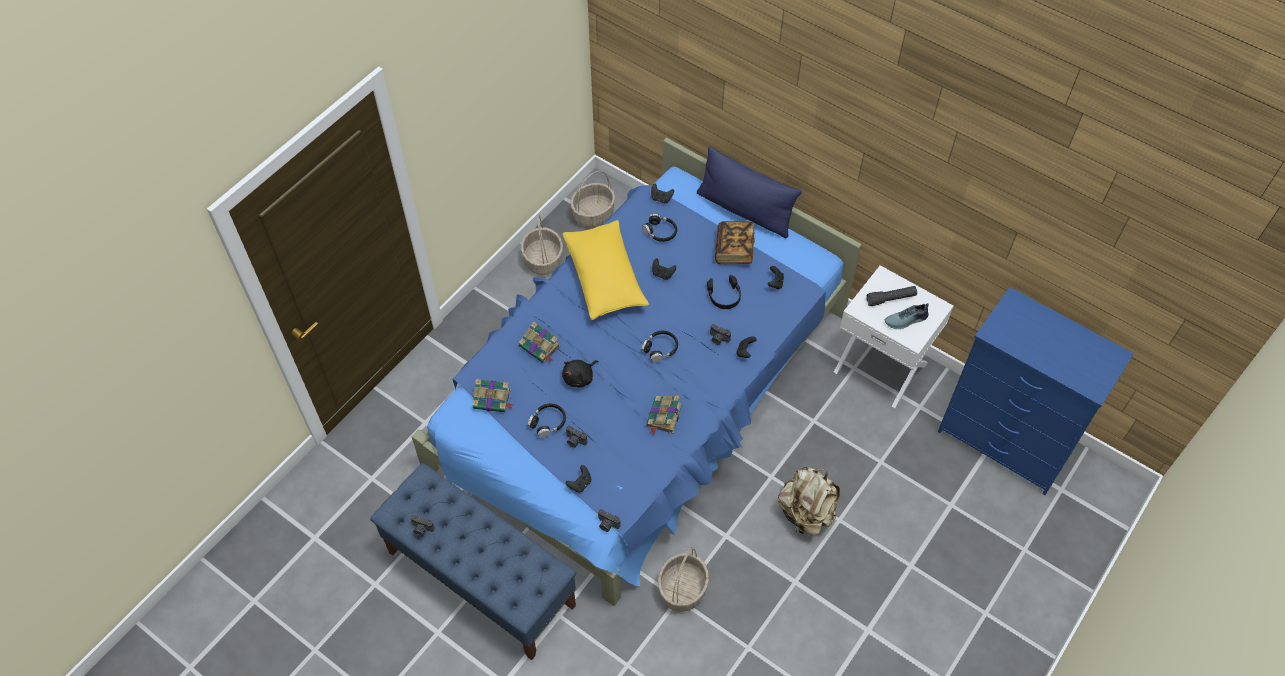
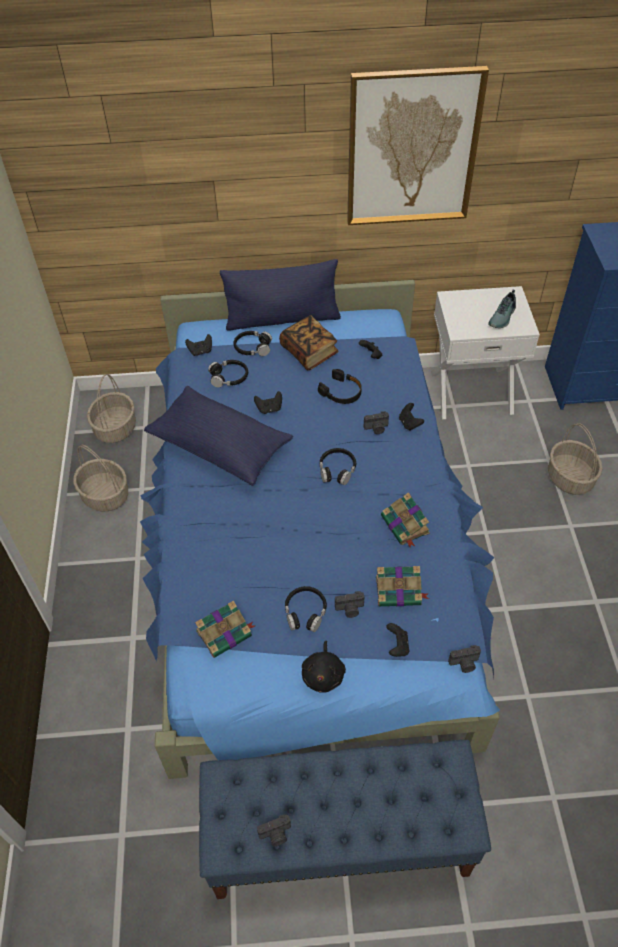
camera: 40 degrees left, 5 degrees down
(540, 347) = (222, 548): book -> book (399, 591)
(580, 377) = (290, 548): black plush toy -> black plush toy (323, 674)
(605, 278) = (220, 446): yellow pillow -> blue pillow
(682, 590) = (523, 685): basket -> basket (570, 478)
(699, 219) = (252, 348): none -> black headphones
(806, 513) = (542, 540): beige backpack -> none
(875, 144) = (412, 148): none -> picture
(890, 299) = (474, 309): black flashlight -> none

